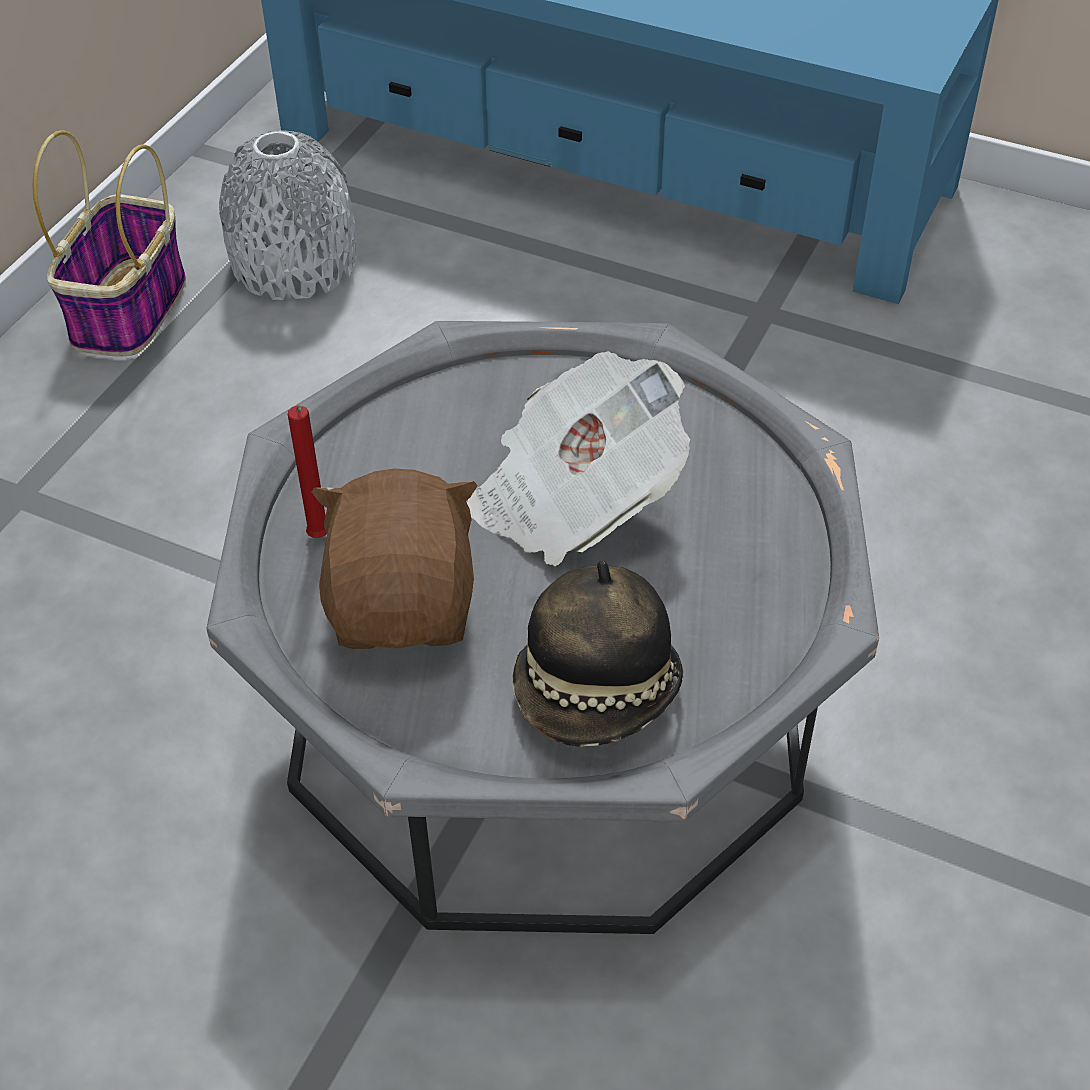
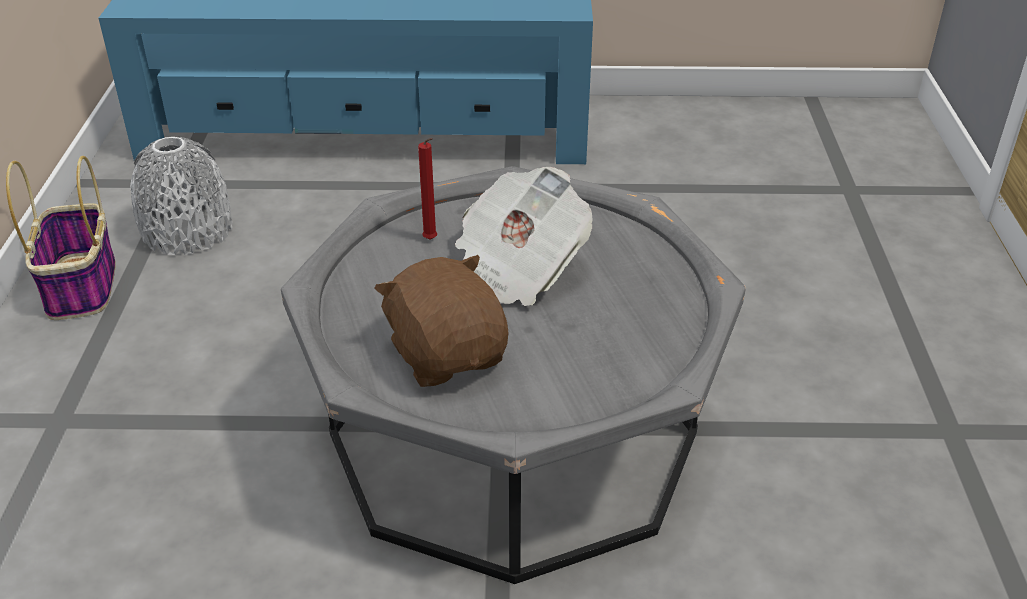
camera: 25 degrees left, 10 degrees down
(319, 539) = (365, 335): red candle -> red candle (431, 240)
(598, 693) = (602, 365): hat -> none

